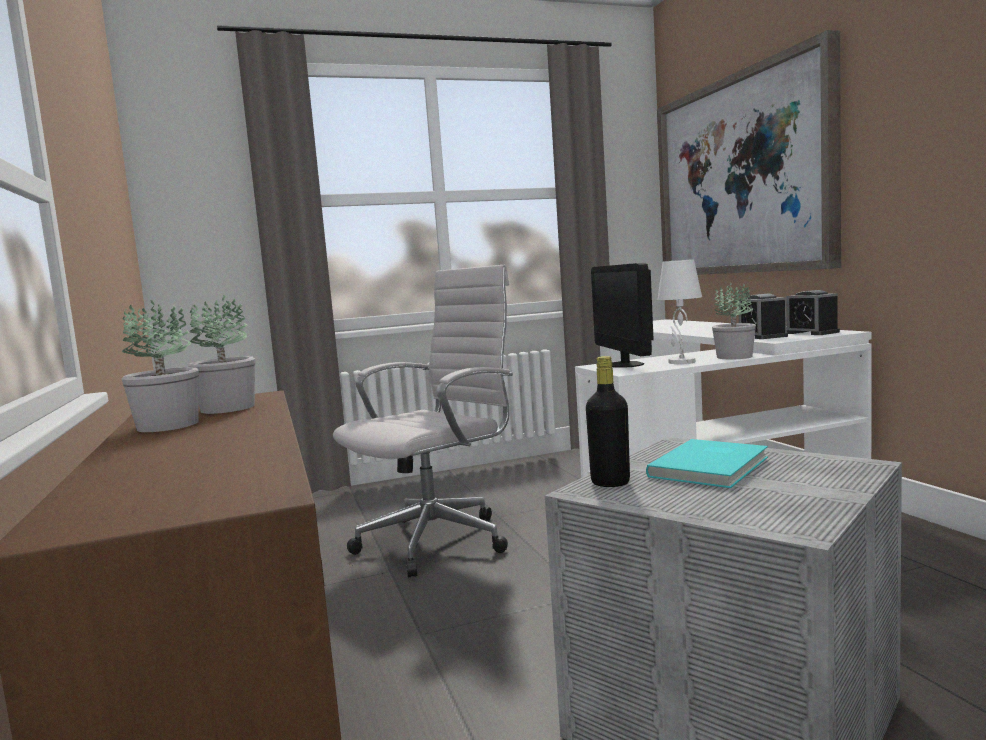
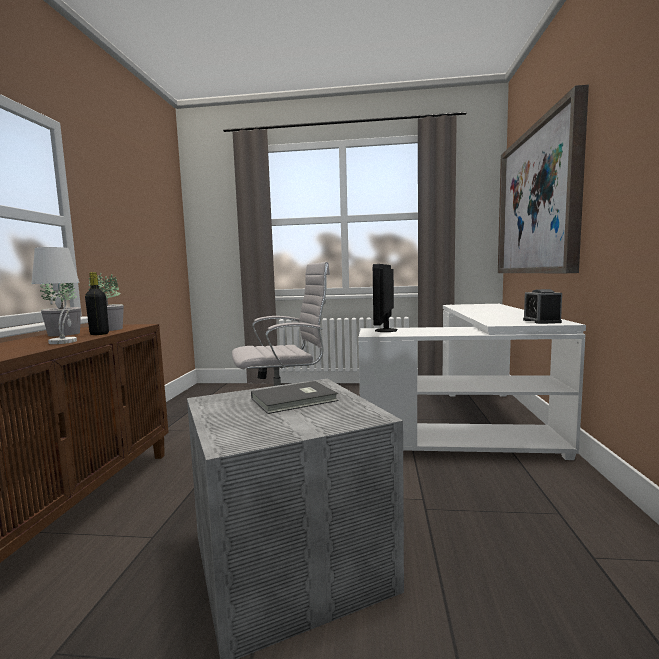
camera: 25 degrees right, 0 degrees up
(610, 483) = (227, 398): black bottle -> black bottle (99, 334)
(681, 362) = (419, 332): white table lamp -> white table lamp (63, 342)
(712, 466) = (296, 400): turquoise book -> grey book
(735, 357) = (460, 333): potted plant -> none
(762, 336) = (501, 320): alarm clock -> none

